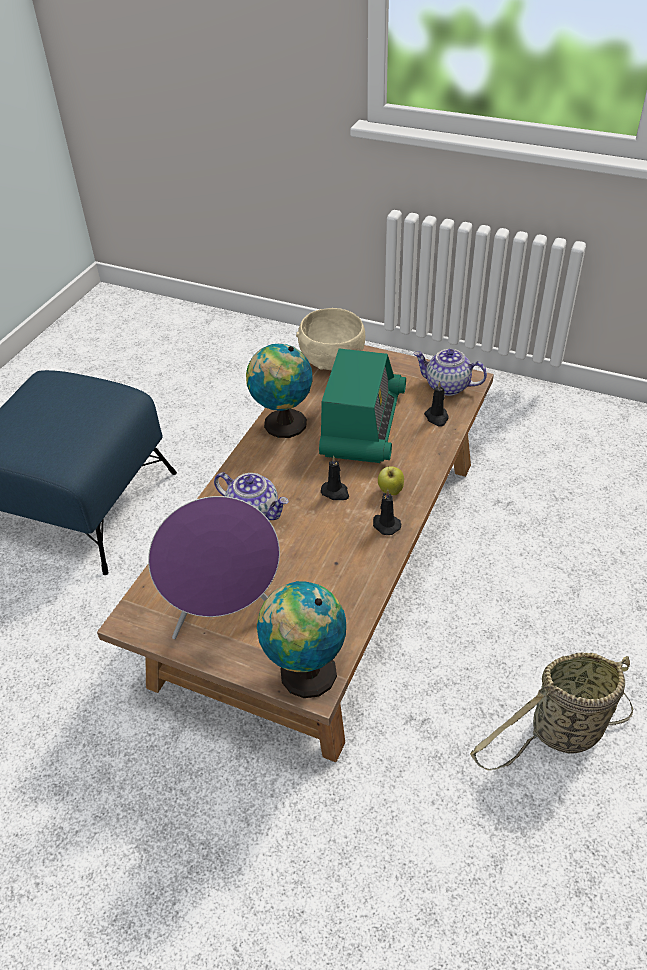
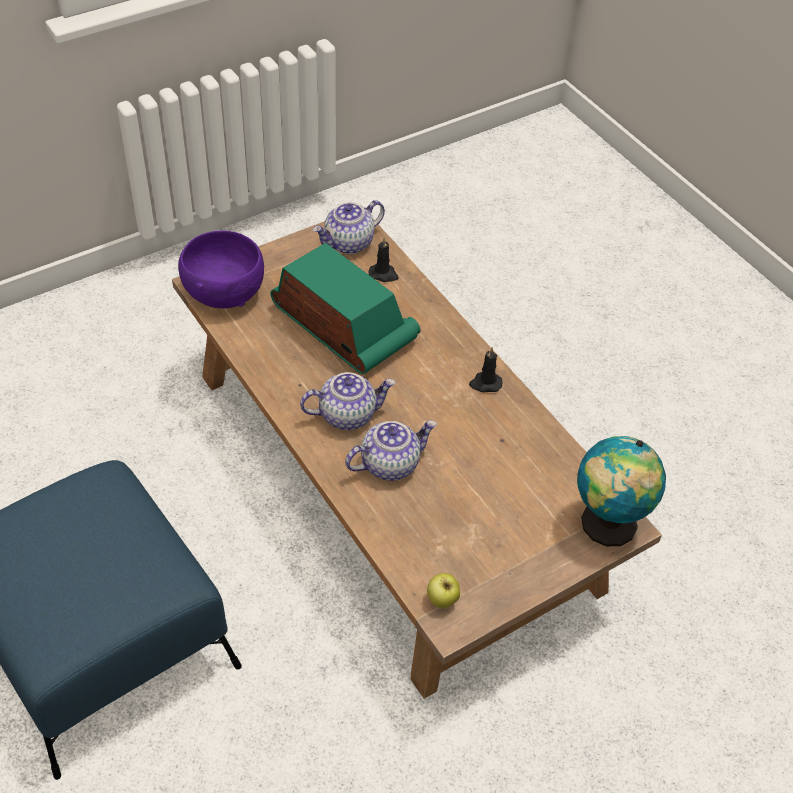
camera: 60 degrees left, 5 degrees up
(226, 616) = (502, 548): purple speaker -> none
(280, 469) = (348, 414): none -> teapot
(282, 424) = (284, 379): globe -> none
(331, 359) = (223, 292): beige bowl -> purple bowl
(335, 492) = (415, 393): black candle -> none
(390, 491) = (448, 357): apple -> apple (442, 601)
(561, 734) = (679, 436): basket -> none

